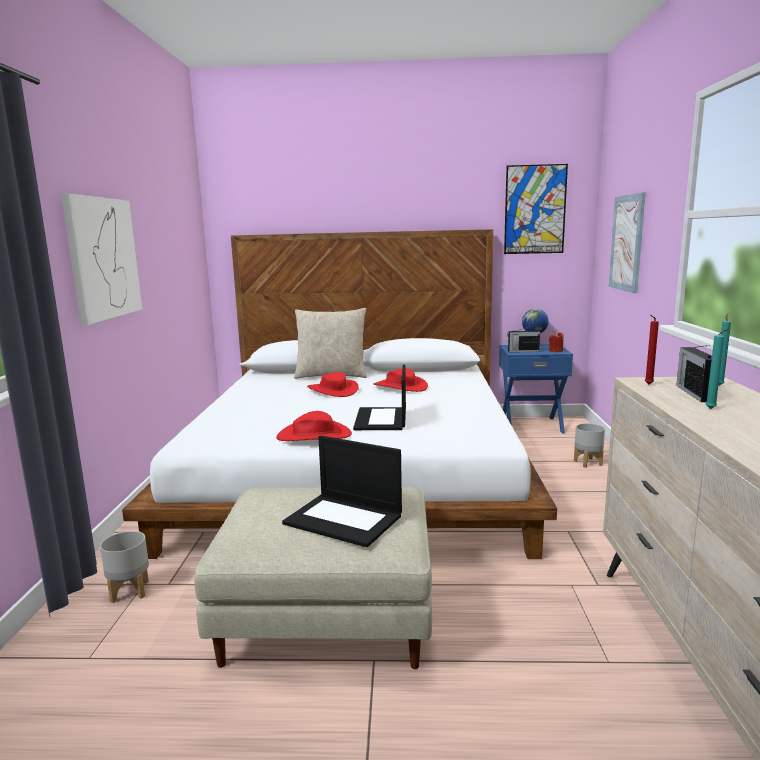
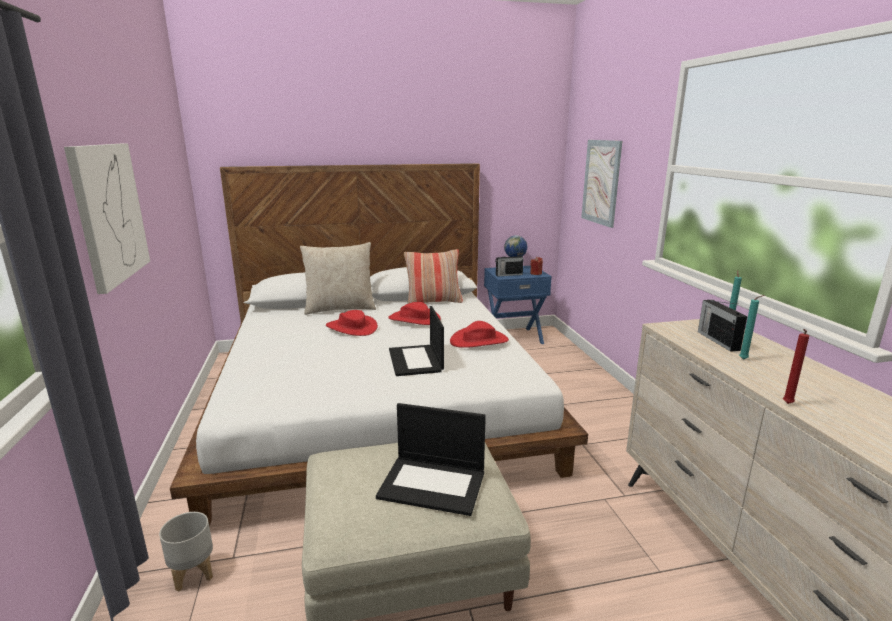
camera: 15 degrees left, 5 degrees up
(314, 435) = (361, 386): red hat -> red hat (479, 341)
(430, 374) = (433, 302): none -> pillow
(535, 209) = (514, 146): picture -> none
(588, 462) = (573, 372): grey planter -> none
(647, 384) = (675, 331): red candle -> red candle (787, 404)

